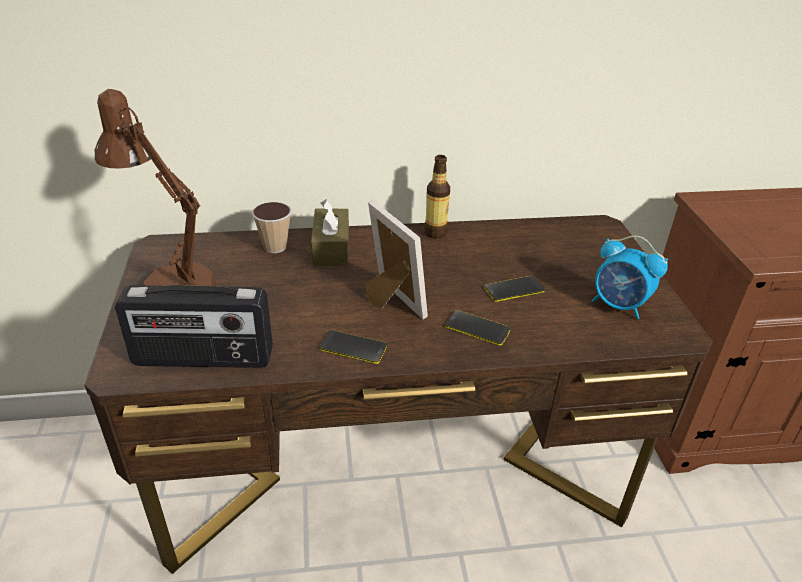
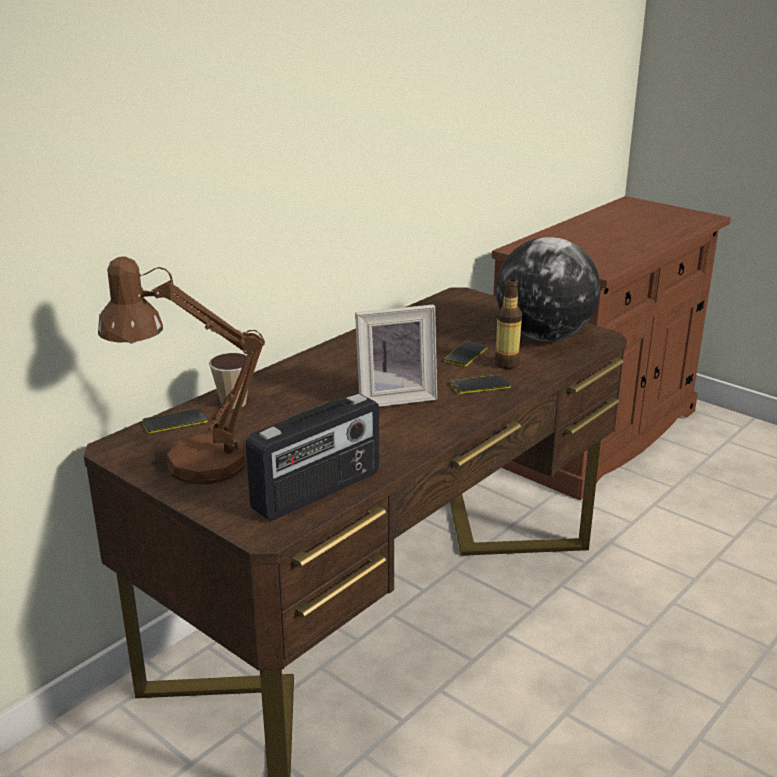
camera: 40 degrees left, 10 degrees down
(331, 248) = (284, 384): brown tissue box -> none
(353, 348) = (417, 433): phone -> phone (175, 422)
(390, 302) = (395, 397): picture frame -> picture frame turned 150 degrees clockwise
(435, 233) = (349, 343): bottle -> bottle (506, 364)
(619, 306) = (544, 336): alarm clock -> globe

